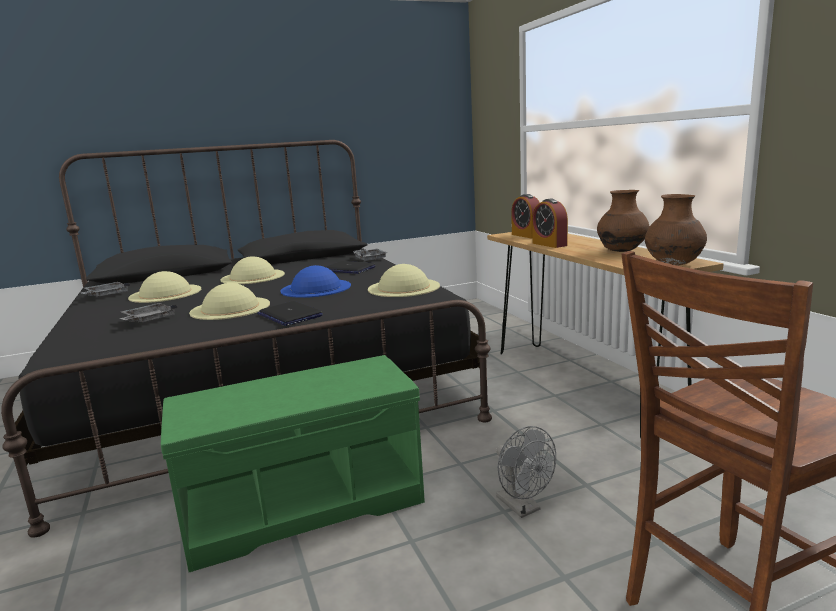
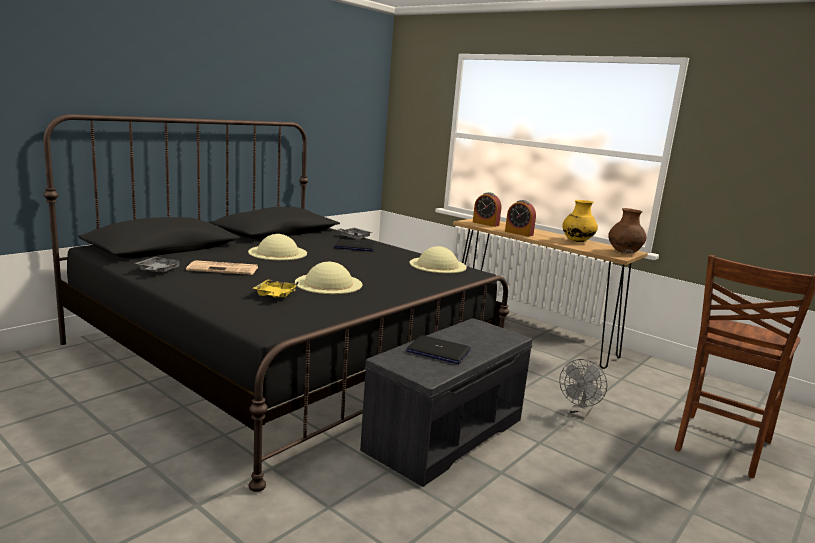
camera: 30 degrees left, 0 degrees up
(148, 320) = (275, 295): grey tray -> yellow tray
(165, 293) = (224, 269): beige hat -> newspaper
(289, 315) = (396, 289): laptop -> laptop (438, 351)
(306, 503) = (445, 433): green bench -> grey bench
(316, 288) = (365, 265): blue hat -> none
(523, 507) = (579, 414): grey fan -> grey fan turned 90 degrees clockwise
(621, 251) = (577, 241): brown vase -> yellow vase

